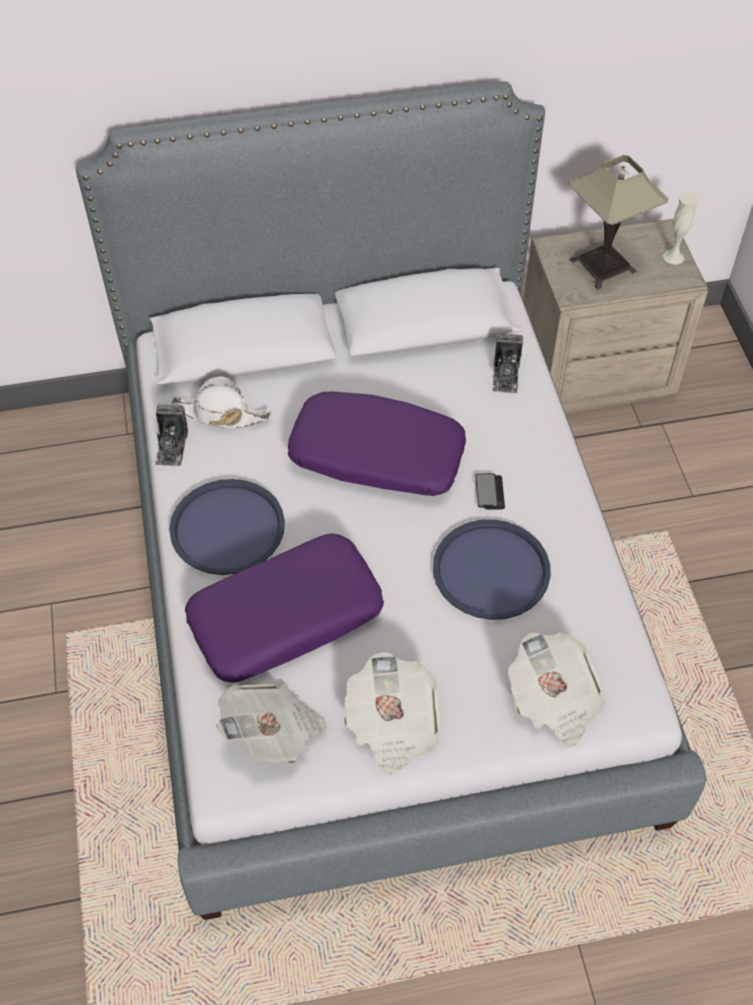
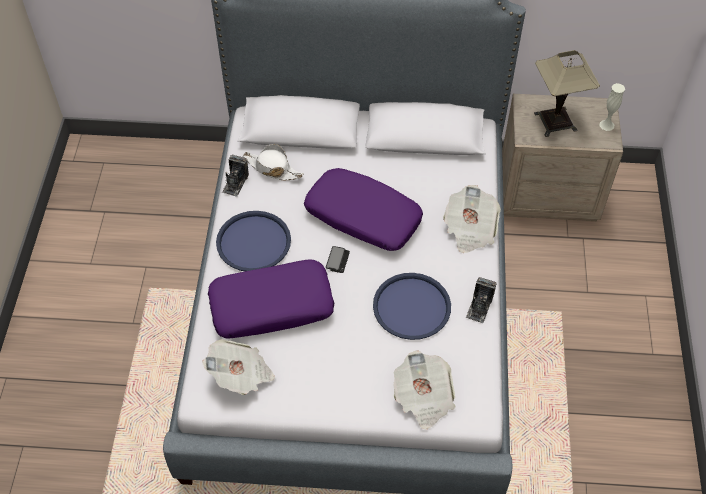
camera: 15 degrees right, 0 degrees up
(392, 725) = (316, 388): newspaper -> newspaper (470, 229)
(489, 492) = (428, 256): phone -> phone (337, 260)
(506, 375) = (465, 182): camera -> camera (479, 307)

